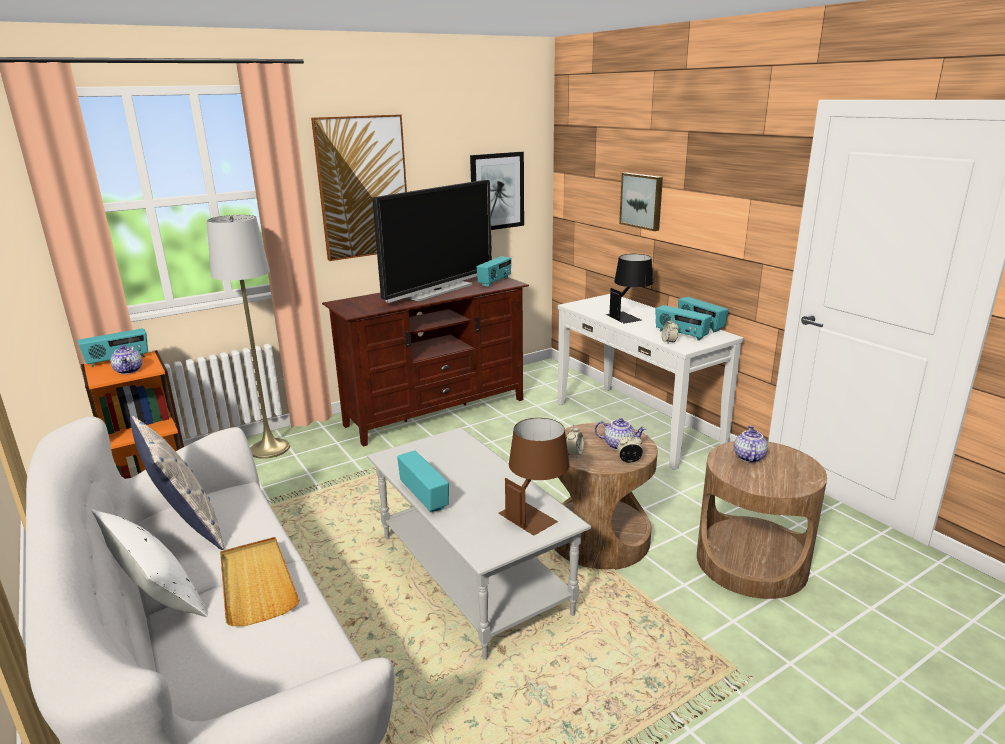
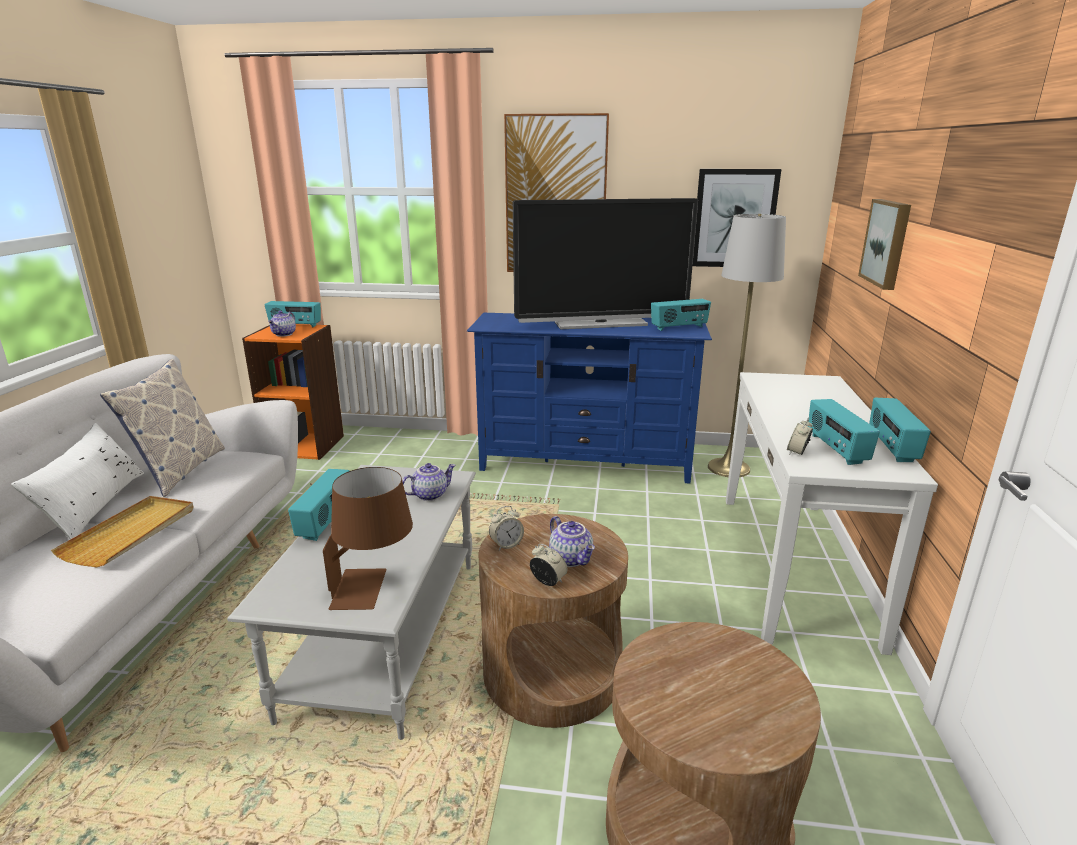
camera: 40 degrees right, 0 degrees up
(270, 448) = (413, 444): grey floor lamp -> grey floor lamp (728, 468)
(436, 412) = (585, 463): brown tv stand -> blue tv stand
(629, 316) = (807, 407): black table lamp -> none
(748, 457) = (710, 660): teapot -> teapot (430, 494)

